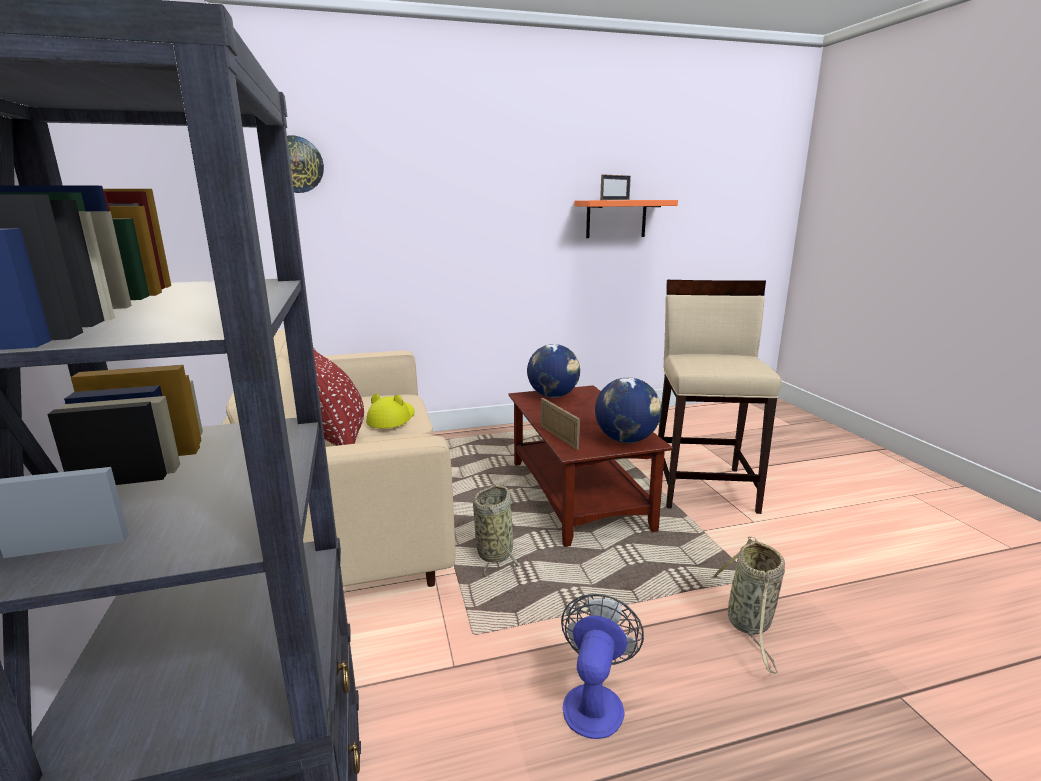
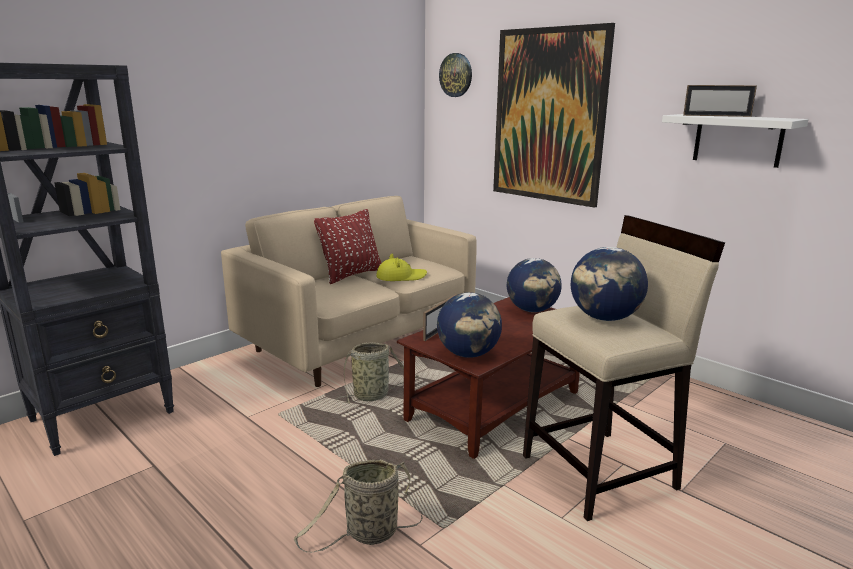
camera: 60 degrees right, 0 degrees up
(441, 210) = (548, 116): none -> picture
(595, 700) = (240, 473): fan -> none
(616, 219) = (737, 140): orange shelf -> white shelf
(715, 360) = (604, 318): none -> globe

